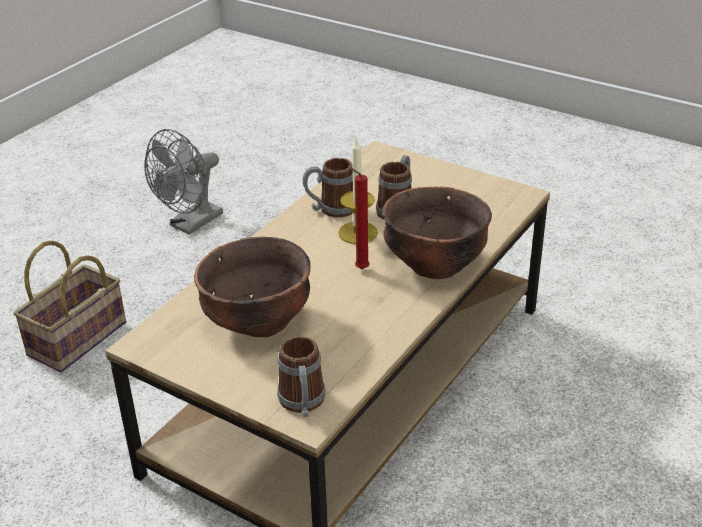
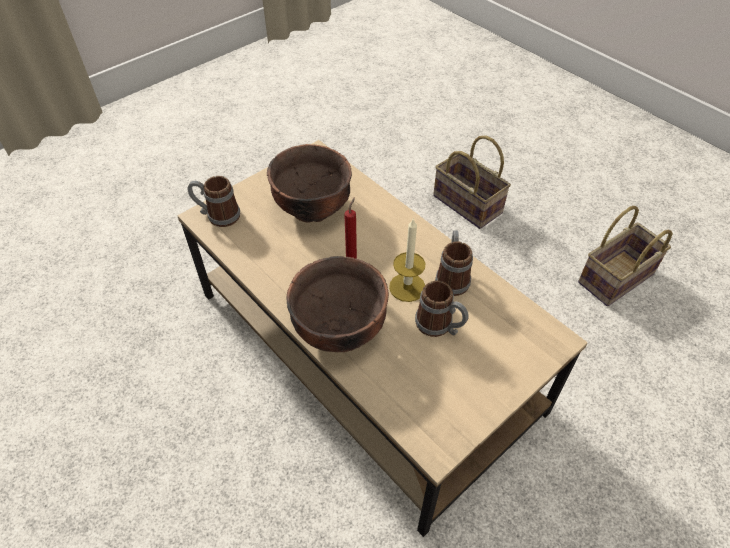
camera: 105 degrees right, 15 degrees up
(191, 224) = (615, 280): grey fan -> basket

